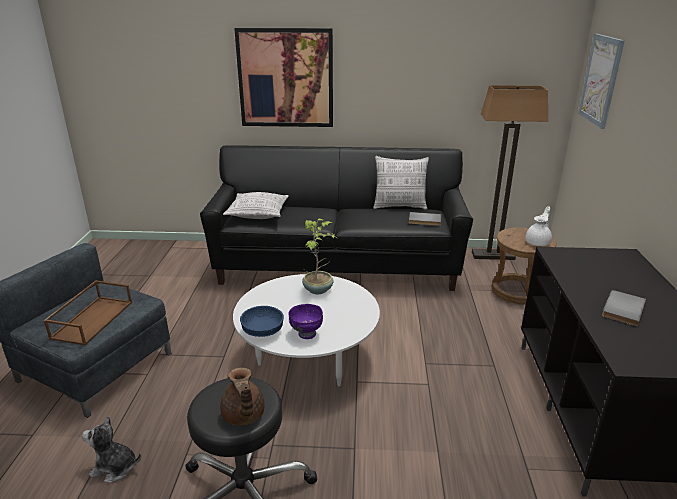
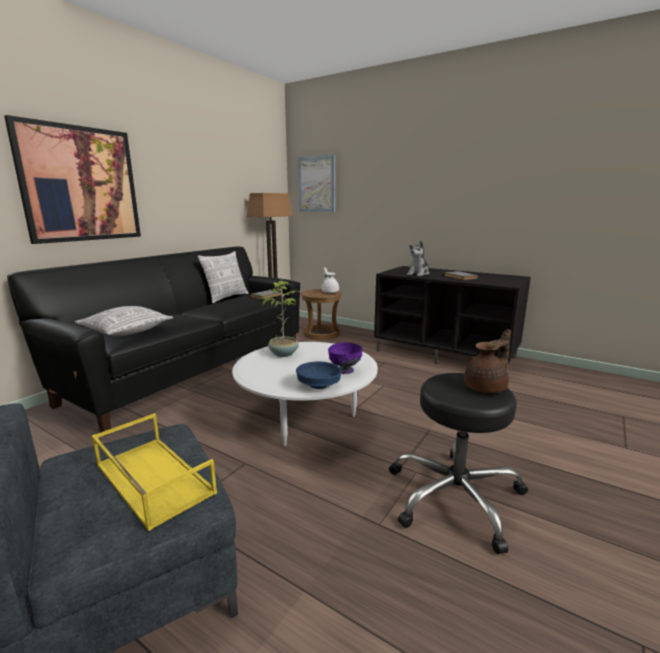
camera: 60 degrees left, 10 degrees down
(92, 319) = (152, 478): brown tray -> yellow tray
(115, 468) = (364, 595): plush toy -> plush toy (418, 274)
(243, 416) = (487, 387): brown teapot -> brown teapot turned 45 degrees counterclockwise

